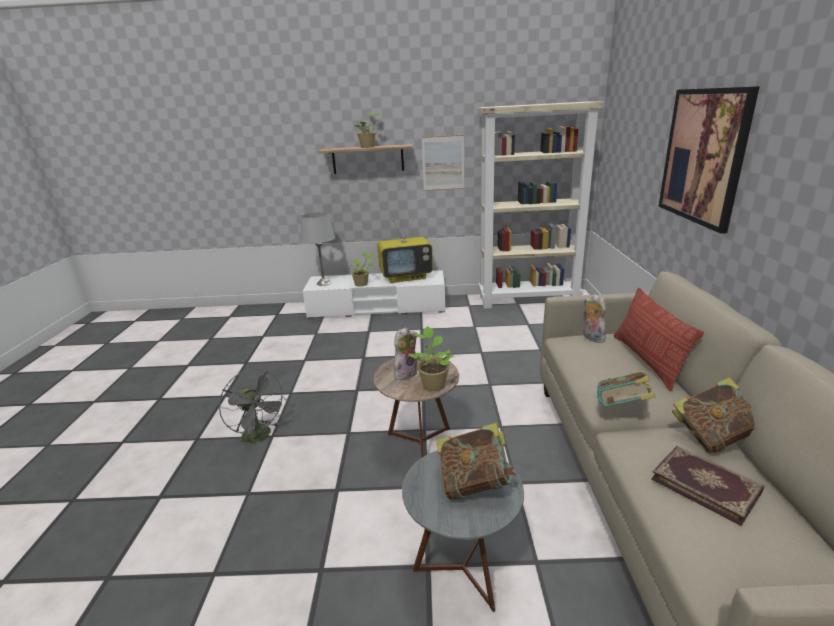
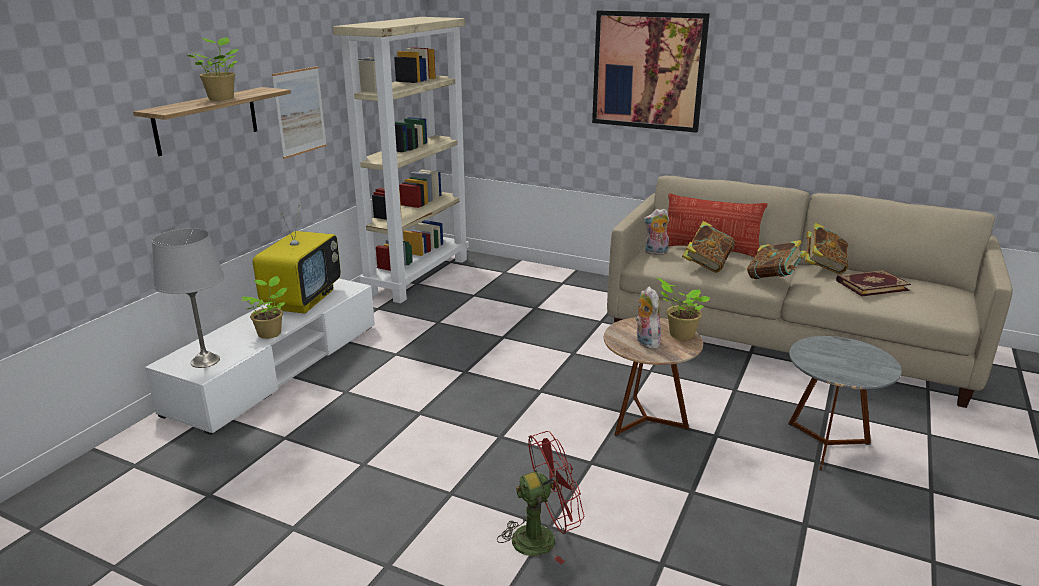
camera: 65 degrees left, 0 degrees up
(261, 436) = (542, 537): grey fan -> red fan
(474, 483) = (842, 353): book -> book (707, 265)

